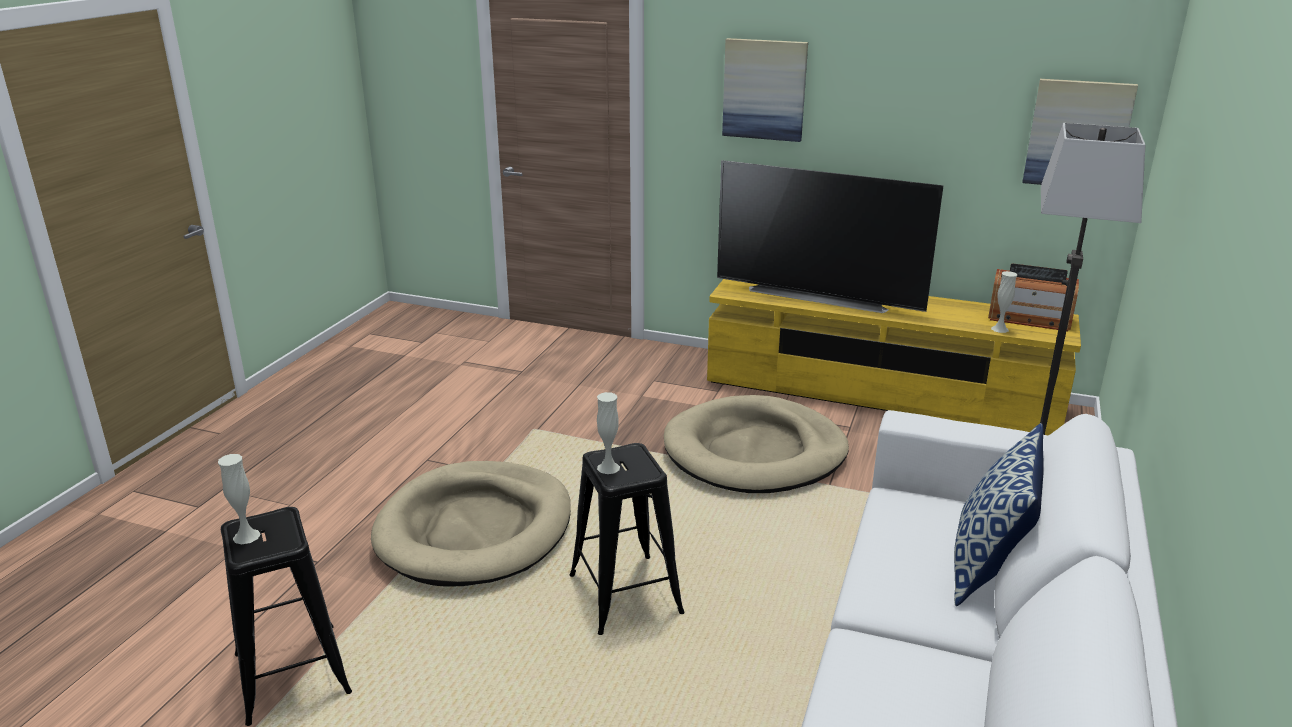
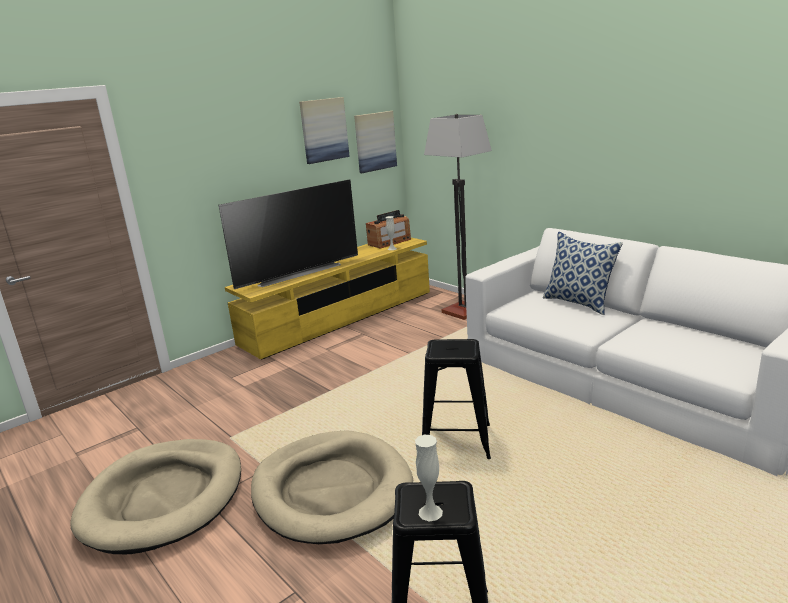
camera: 60 degrees left, 5 degrees down
(608, 467) = (452, 353): white vase -> none
(755, 452) = (355, 365): beige dog bed -> beige dog bed (164, 498)
(764, 89) = (216, 153): picture -> picture (324, 130)

